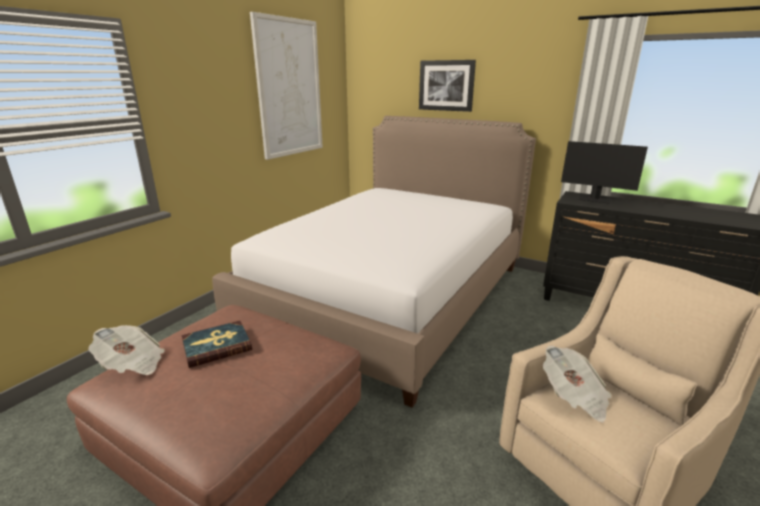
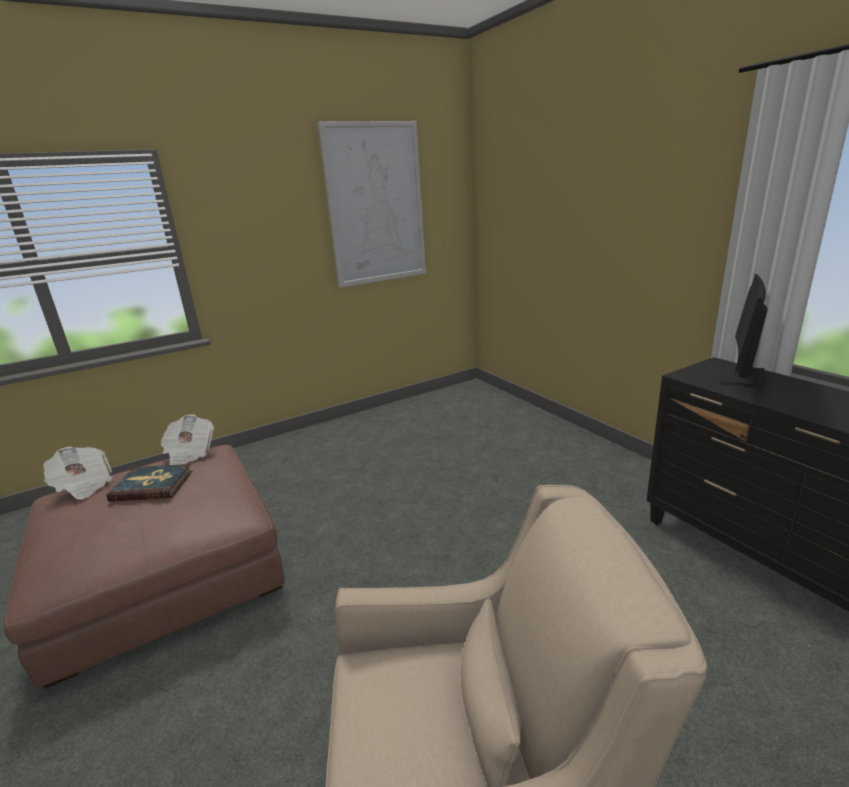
camera: 30 degrees right, 0 degrees up
(390, 295) = (442, 467): bed -> none
(446, 85) = (571, 191): picture -> none
(574, 397) = (387, 680): newspaper -> newspaper (189, 453)
(595, 199) = (742, 377): monitor -> monitor turned 60 degrees clockwise

